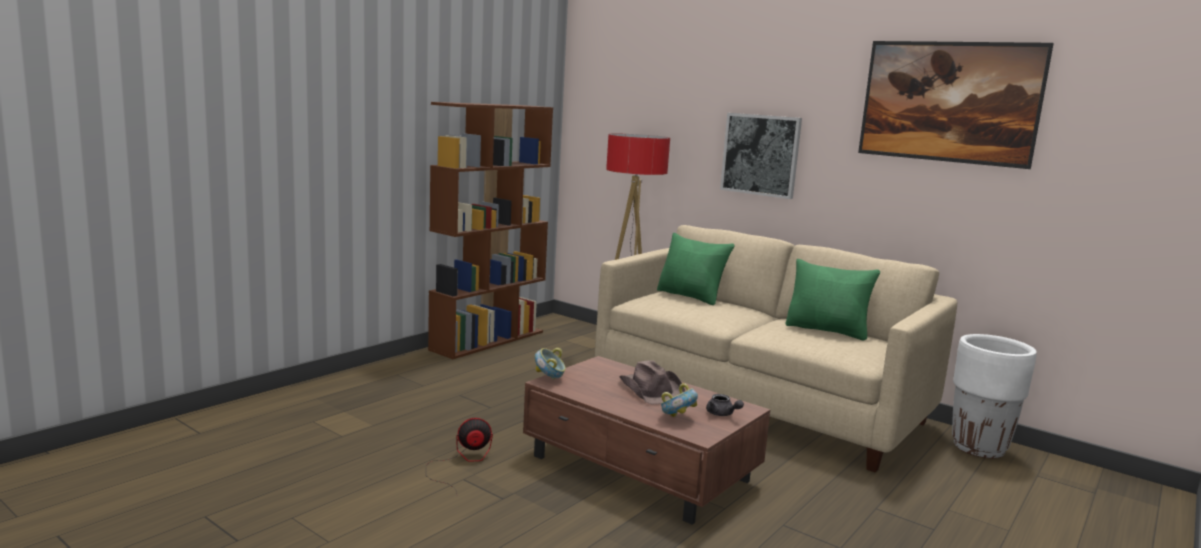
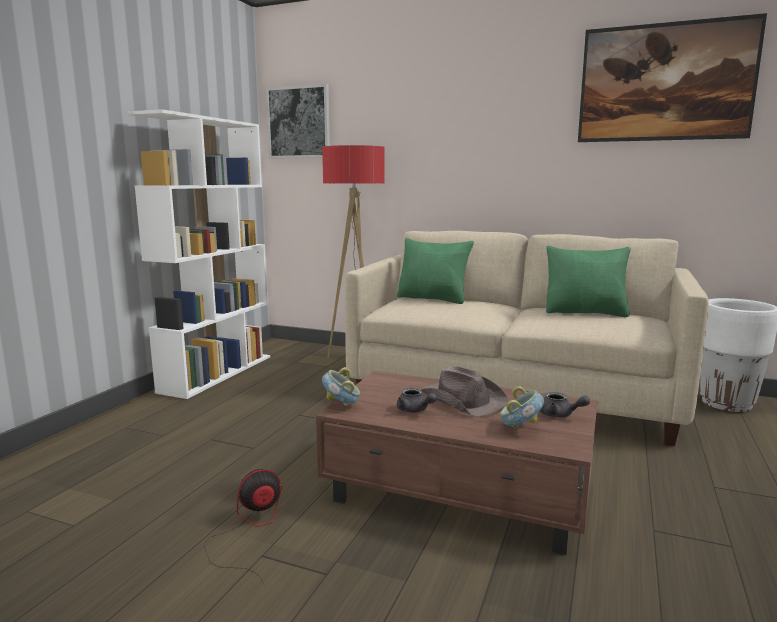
camera: 15 degrees left, 0 degrees up
(488, 340) = (217, 373): brown bookcase -> white bookcase
(604, 391) = (415, 410): none -> grey teapot
(760, 155) = (476, 156): picture -> picture (299, 122)

